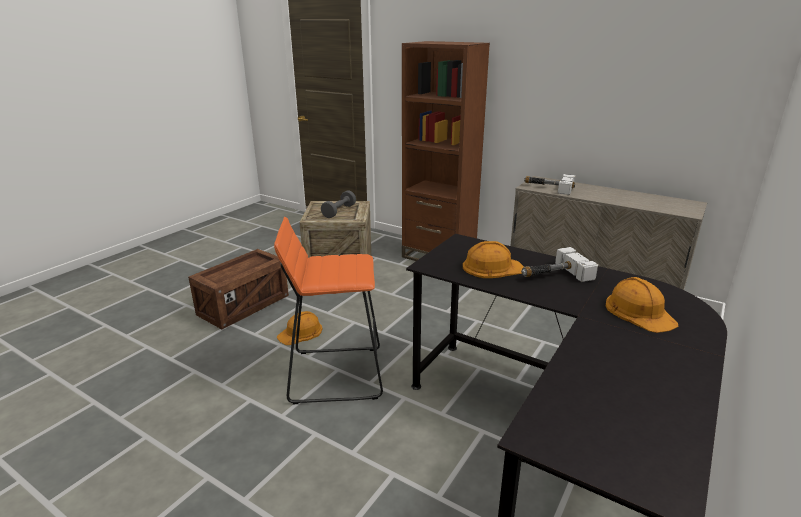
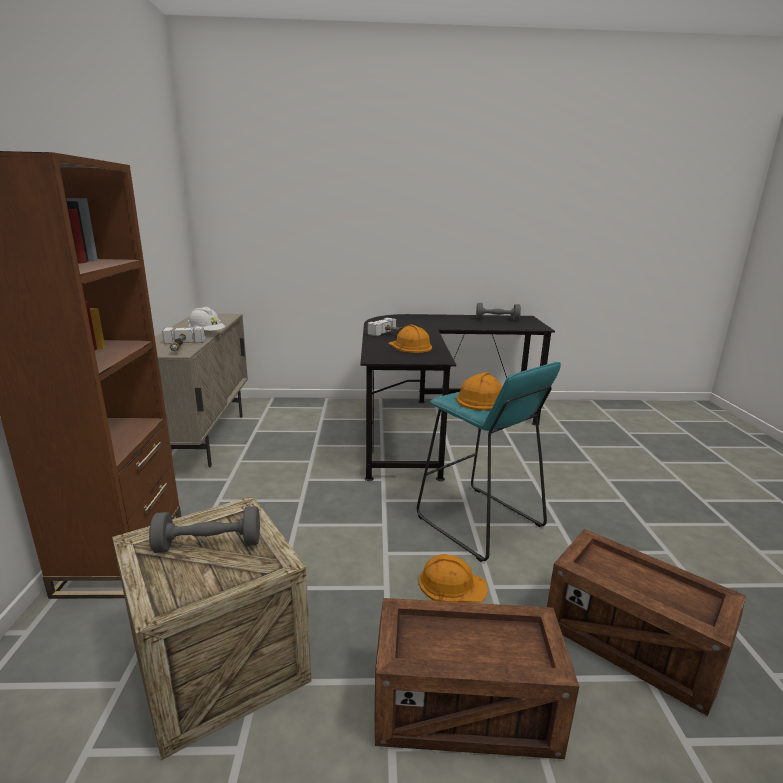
camera: 125 degrees left, 5 degrees down
(184, 367) = (630, 642): none -> crate
(335, 374) = (479, 522): orange stool -> turquoise stool
(593, 197) = (206, 333): none -> white hard hat
(639, 311) = (412, 322): orange hard hat -> orange hard hat (482, 399)
(645, 419) = (497, 319): none -> grey dumbbell

